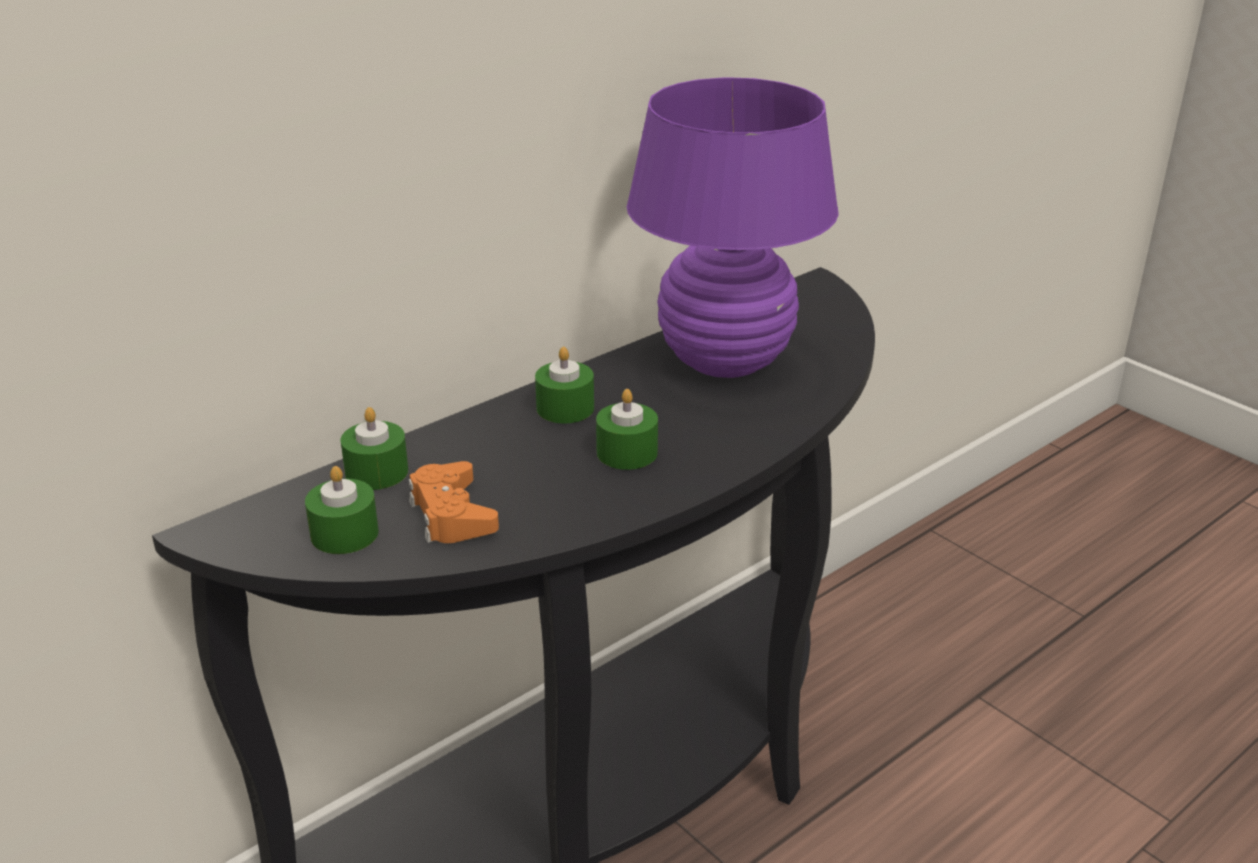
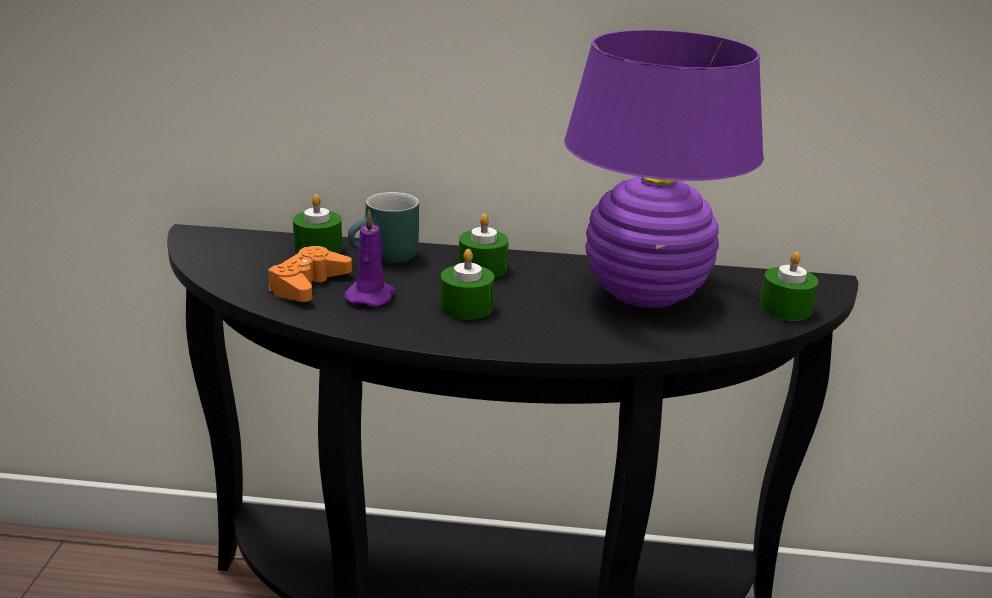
camera: 45 degrees right, 5 degrees down
(344, 534) = (243, 265): green candle -> green candle (785, 308)
(463, 445) = (386, 258): none -> turquoise mug
(530, 490) = (371, 295): none -> purple candle

